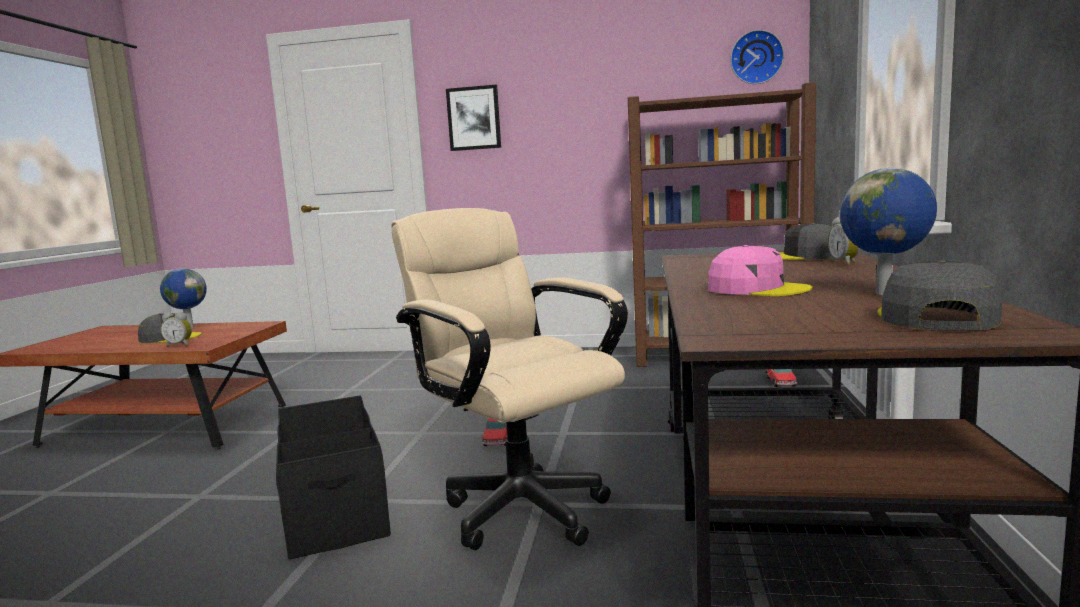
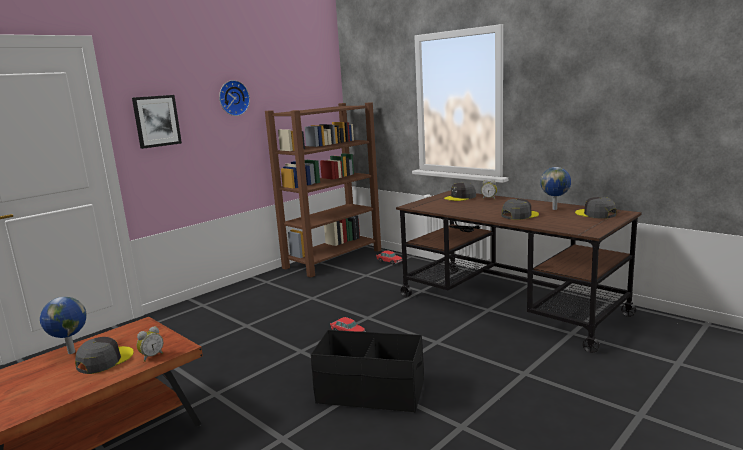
camera: 55 degrees left, 5 degrees up
(517, 510) = (436, 348): beige office chair -> none
(756, 57) = (320, 82): wall clock -> wall clock (233, 98)
(757, 289) = (519, 215): pink cap -> grey cap

